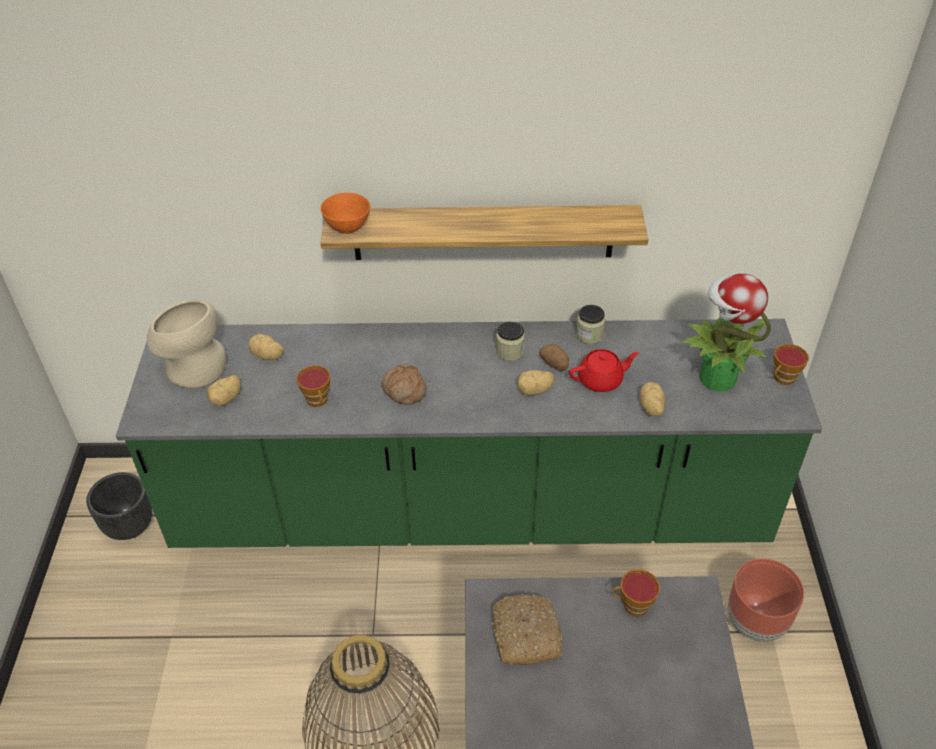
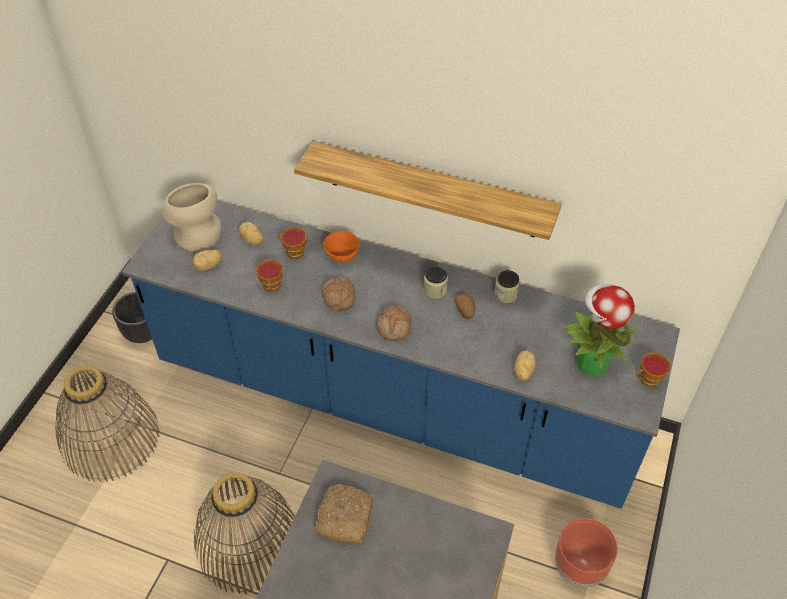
camera: 20 degrees right, 5 degrees up
(138, 665) = (110, 438): none -> basket
(348, 228) = (320, 162): orange bowl -> orange bowl (342, 257)
(470, 511) = (393, 401): green counter -> blue counter
(485, 403) = (395, 327): none -> bread
(535, 390) = (438, 328): potato -> none
(601, 380) = (495, 336): red teapot -> none
(632, 606) = (435, 523): cup -> cup (293, 252)

